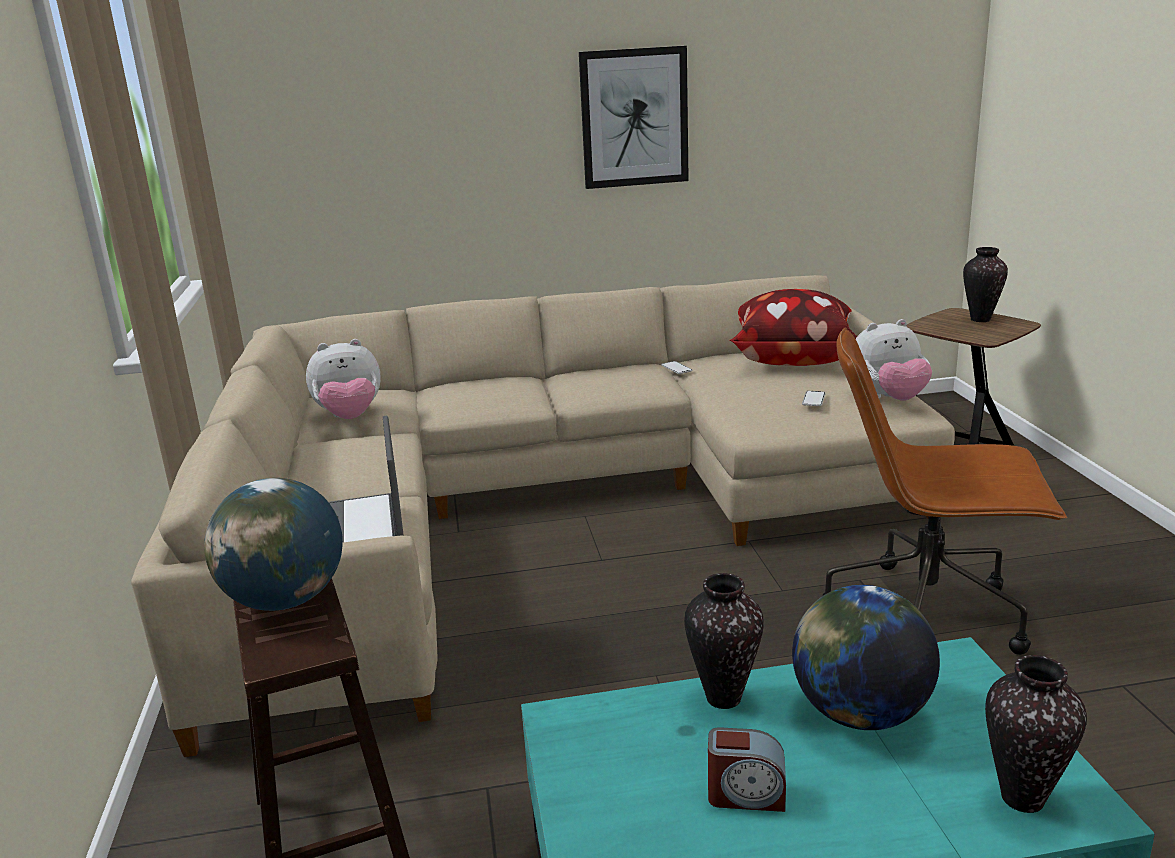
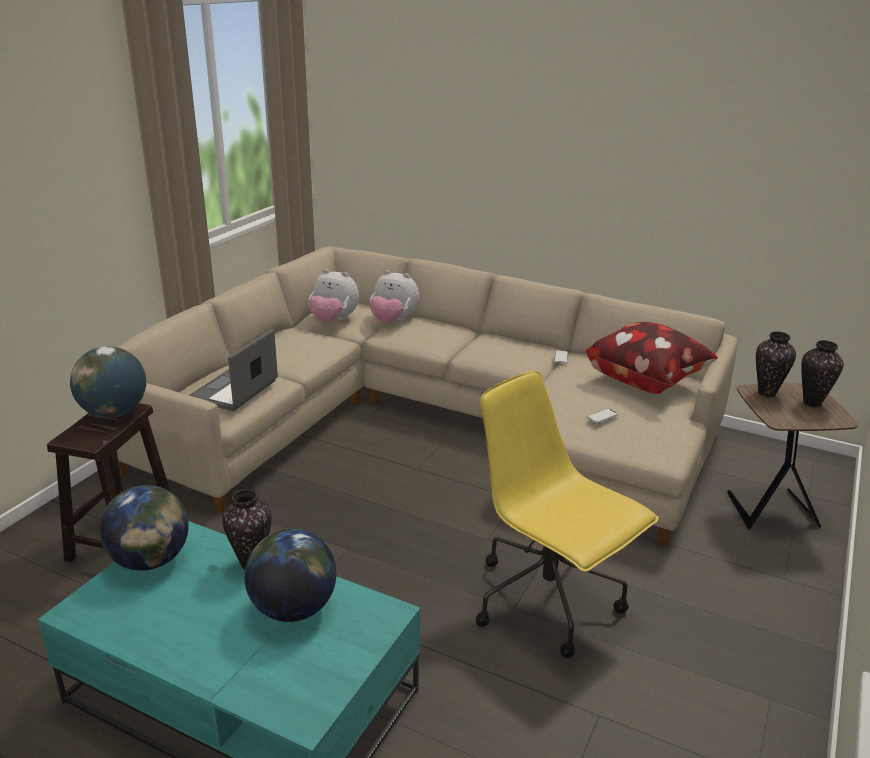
camera: 35 degrees right, 5 degrees up
(590, 769) = (151, 560): none -> globe
(634, 118) = (597, 157): picture -> none
(746, 795) = (184, 611): alarm clock -> none
(887, 399) = (660, 438): plush toy -> plush toy (393, 321)
(928, 615) = (549, 602): brown office chair -> yellow office chair
(1023, 798) = (287, 693): vase -> vase (767, 393)

